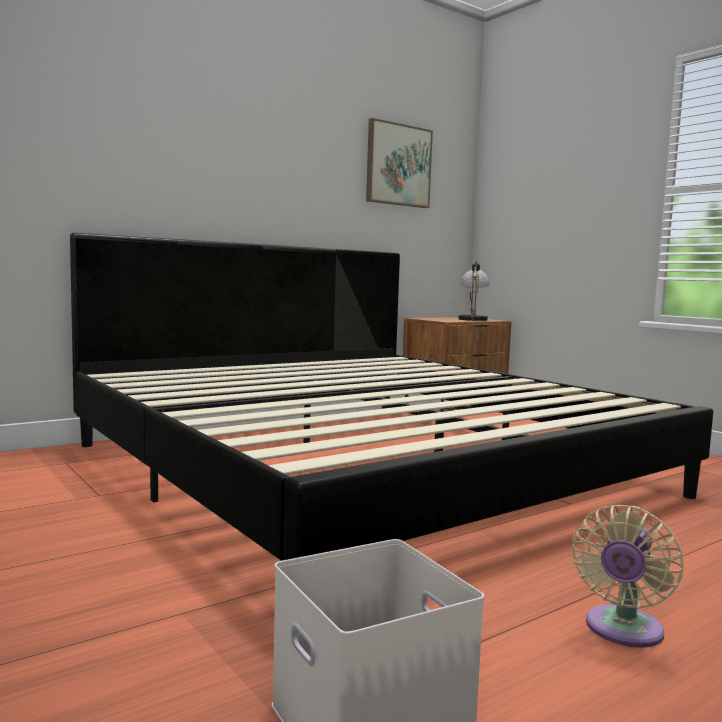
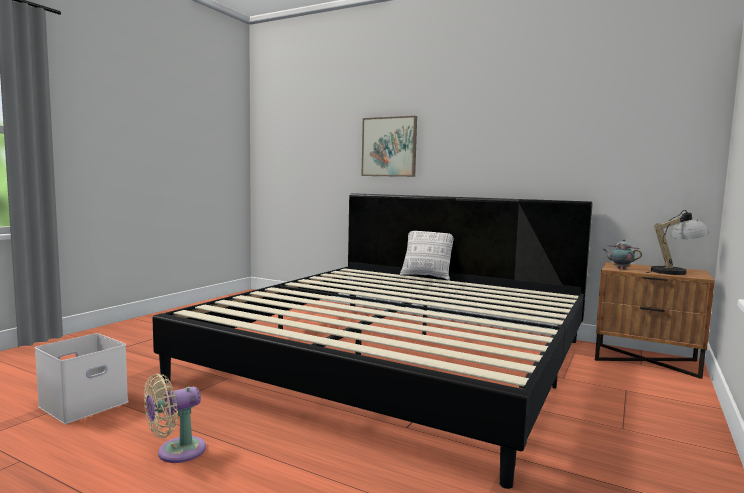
camera: 65 degrees right, 0 degrees up
(232, 365) = (427, 276): none -> pillow
(398, 165) = (604, 121): picture -> picture (389, 147)
(447, 320) = (620, 268): none -> teapot
(622, 631) = (176, 452): beige fan -> beige fan turned 45 degrees counterclockwise

